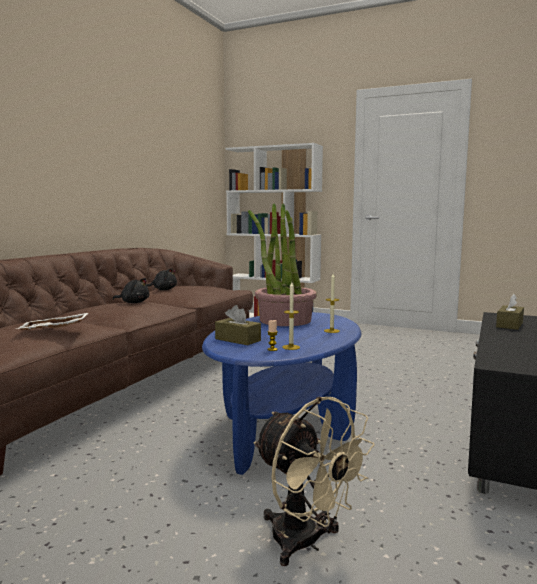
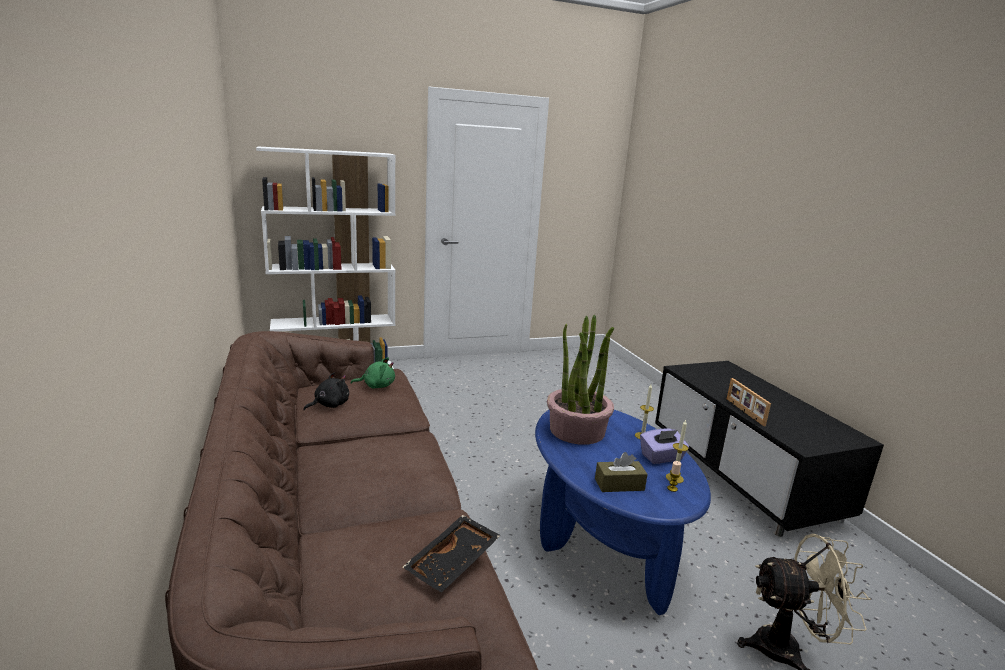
camera: 45 degrees left, 10 degrees up
(54, 330) = (453, 562): white tray -> black tray
(133, 303) = (371, 452): black plush toy -> none
(206, 288) = (376, 386): none -> green plush toy
(313, 340) = (661, 457): none -> purple tissue box
(491, 340) = (744, 412): none -> picture frame
(509, 325) = (712, 383): brown tissue box -> none

